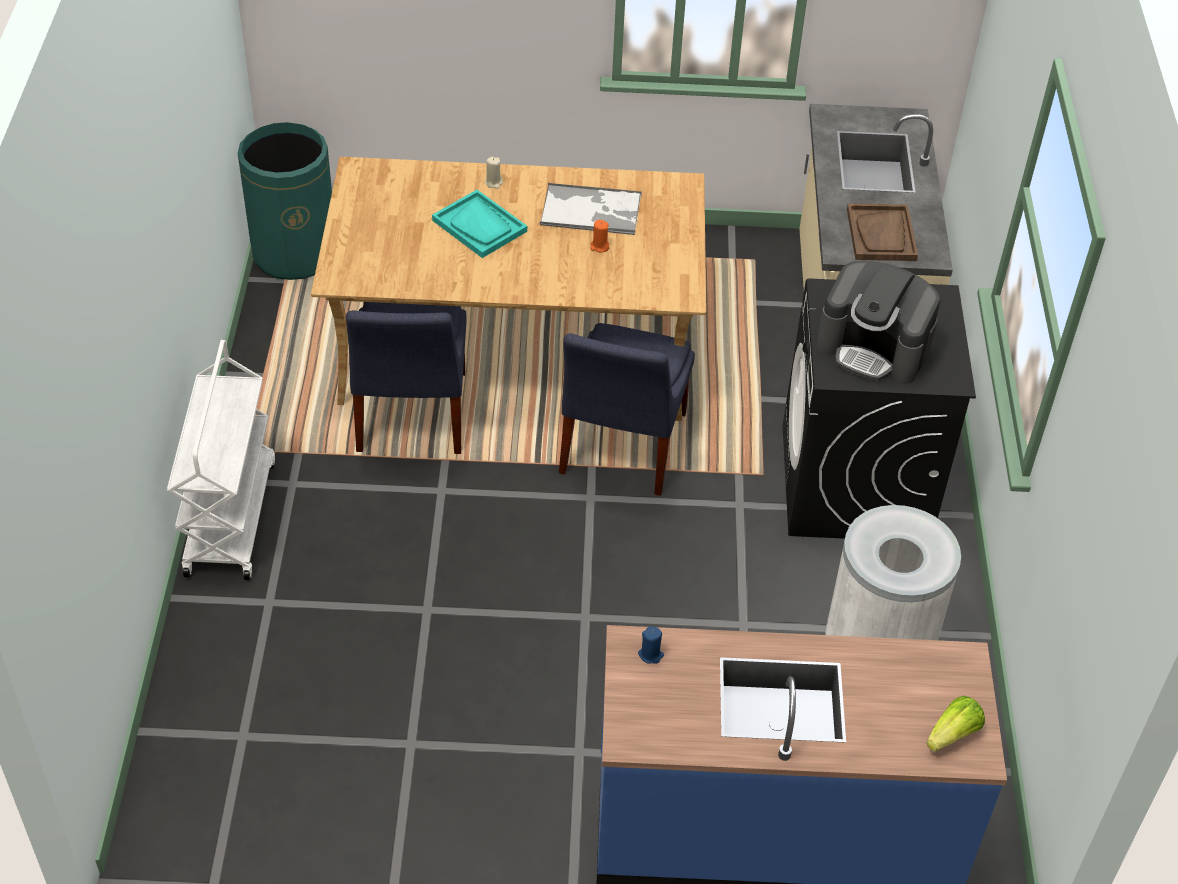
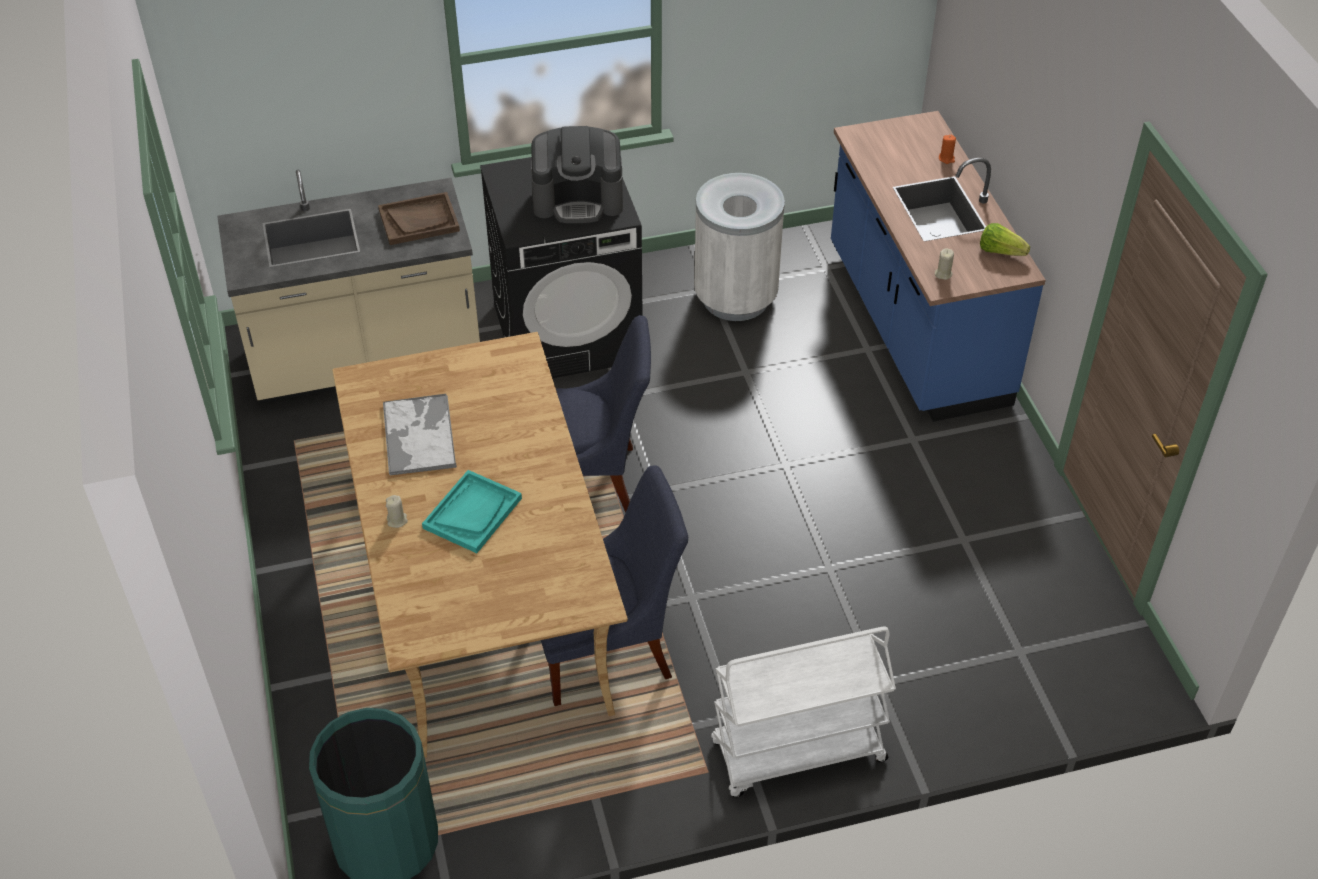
camera: 105 degrees left, 0 degrees up
(599, 246) = (473, 417): orange candle -> orange candle (946, 158)
(651, 654) = (943, 274): blue candle -> beige candle
(874, 348) = (578, 199): coffee machine -> coffee machine turned 75 degrees clockwise
(953, 734) = (918, 134): lettuce -> lettuce (1000, 251)

